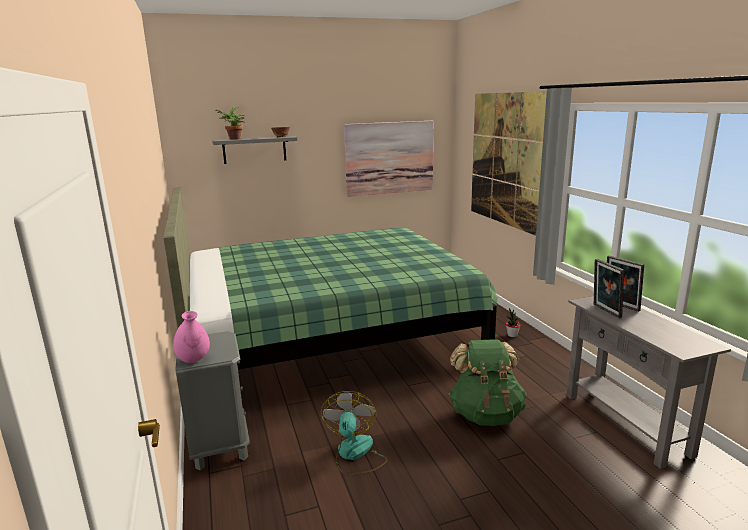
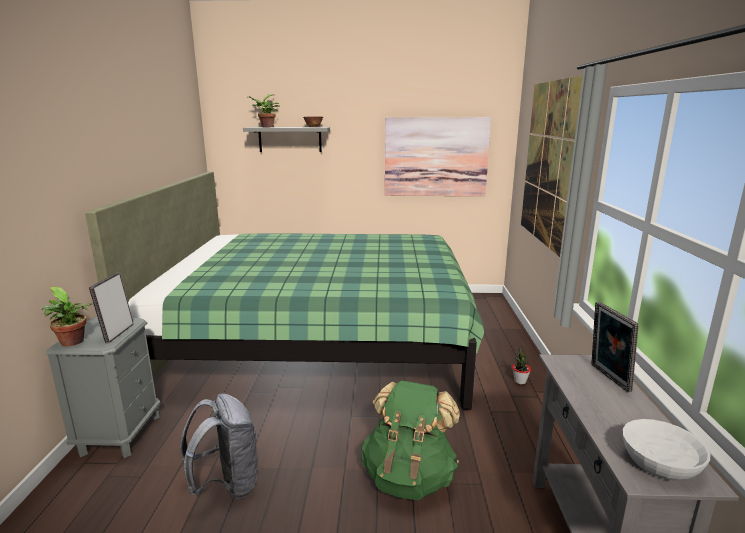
camera: 20 degrees right, 0 degrees up
(193, 360) = (73, 343): pink vase -> potted plant
(355, 454) = (227, 485): fan -> grey backpack
(605, 311) = (575, 381): picture frame -> picture frame (117, 333)
(684, 341) = (660, 461): none -> white bowl

